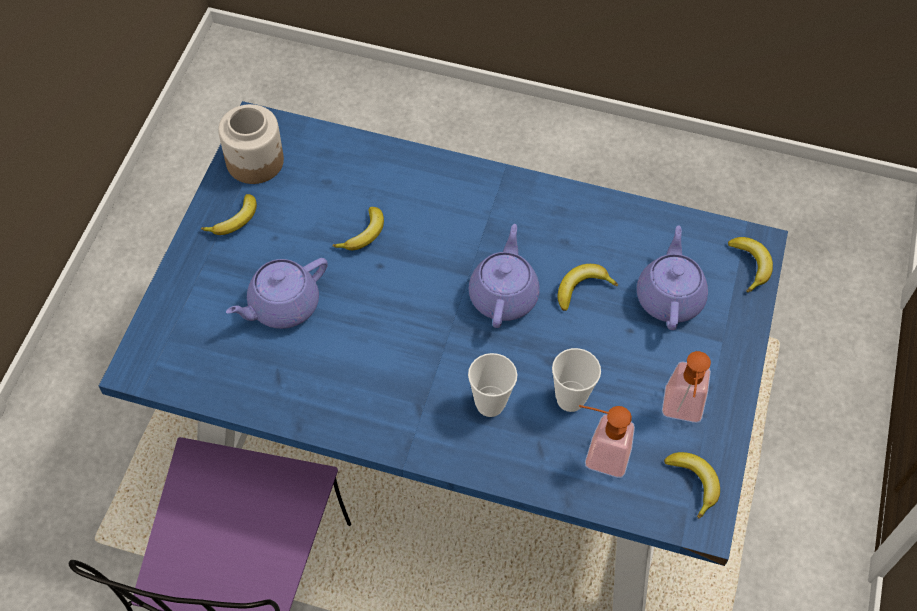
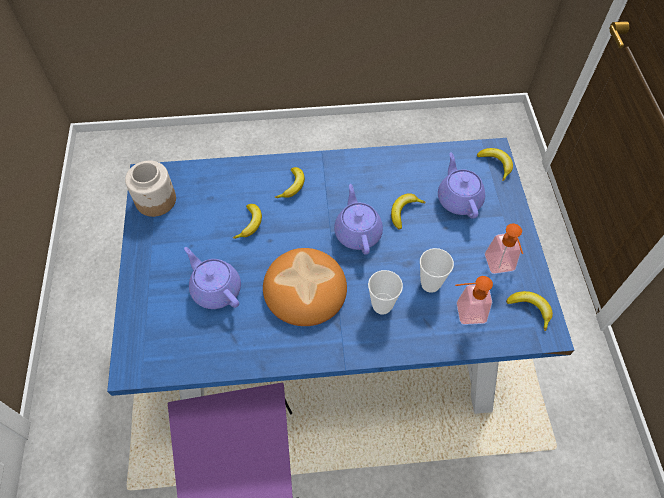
camera: 20 degrees left, 0 degrees up
(235, 221) = (159, 243): banana -> banana (292, 186)
(282, 305) = (215, 289): purple teapot -> purple teapot turned 105 degrees clockwise
(396, 346) = (304, 289): none -> bread

